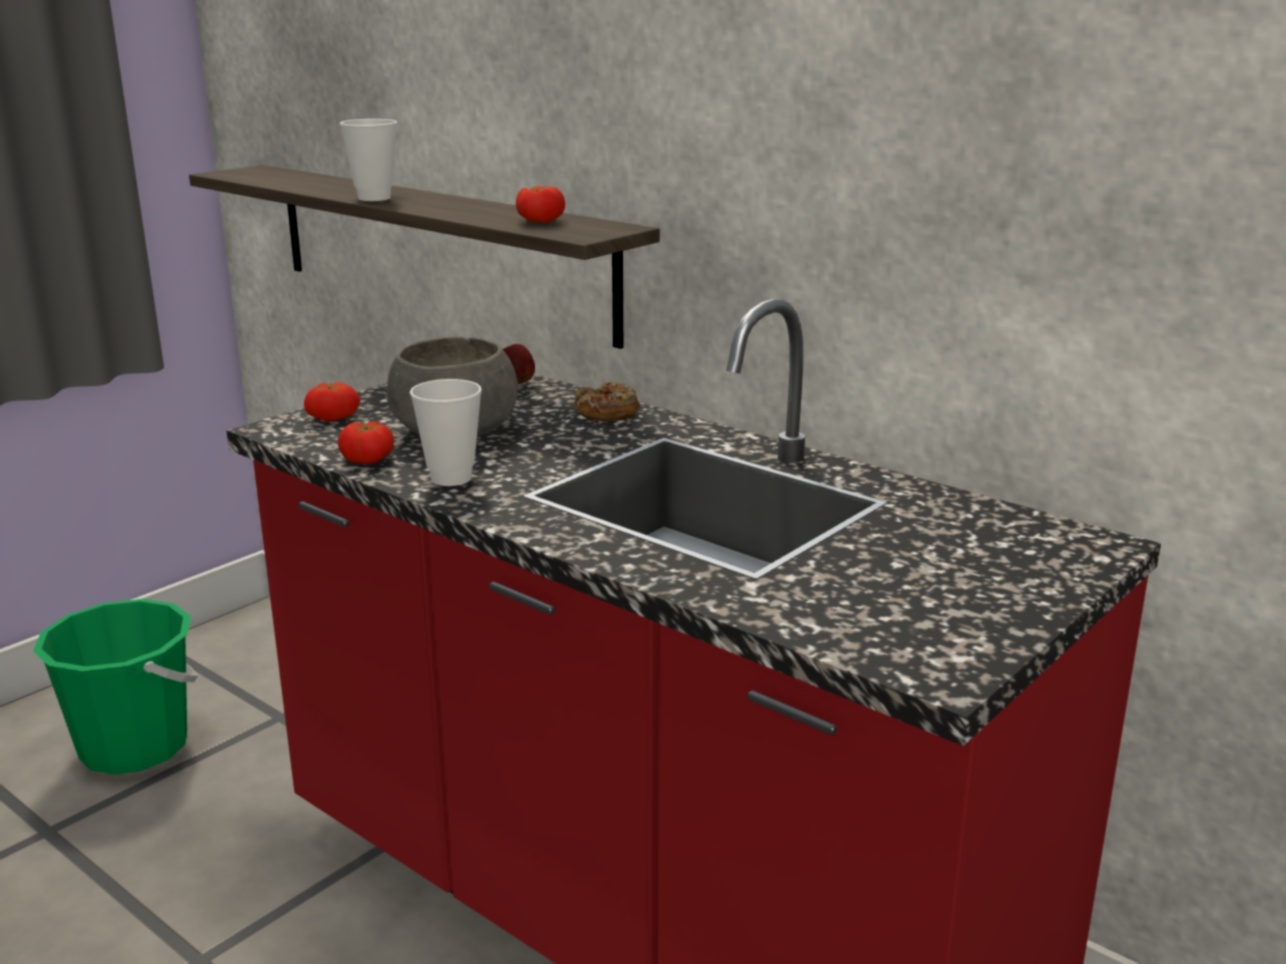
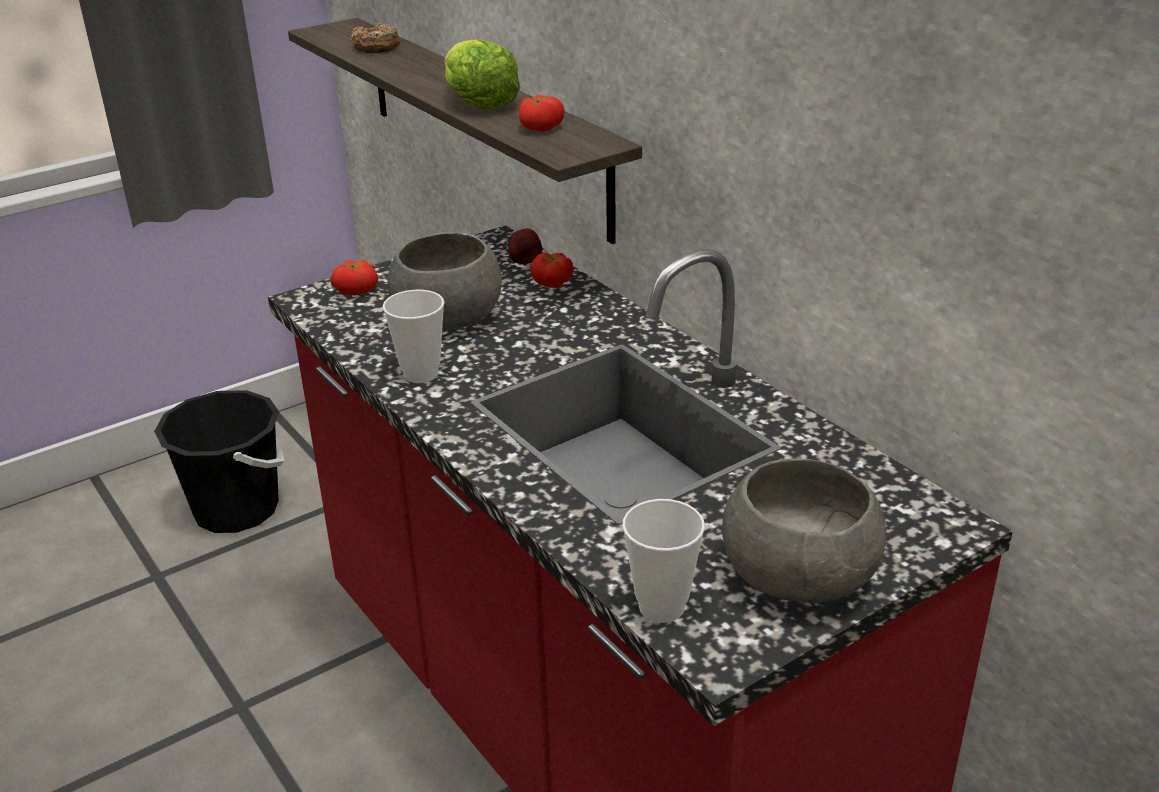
camera: 15 degrees right, 10 degrees up
(135, 747) = (237, 509): green bucket -> black bucket
(369, 460) = (365, 344): tomato -> tomato (553, 283)
(374, 198) = (420, 80): cup -> cup (661, 607)
(454, 208) = (478, 102): none -> lettuce
(607, 413) = (587, 307): donut -> donut (376, 47)
(979, 598) = (800, 575): none -> grey bowl

